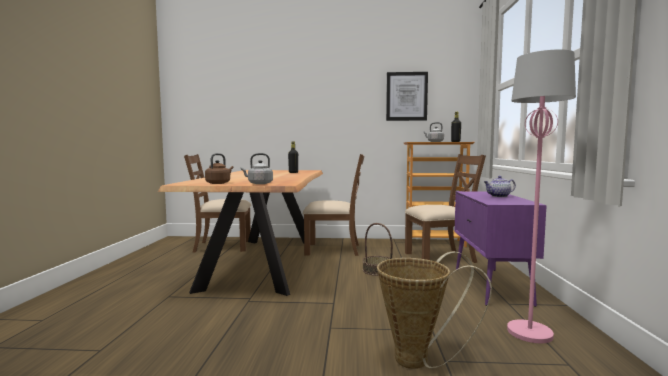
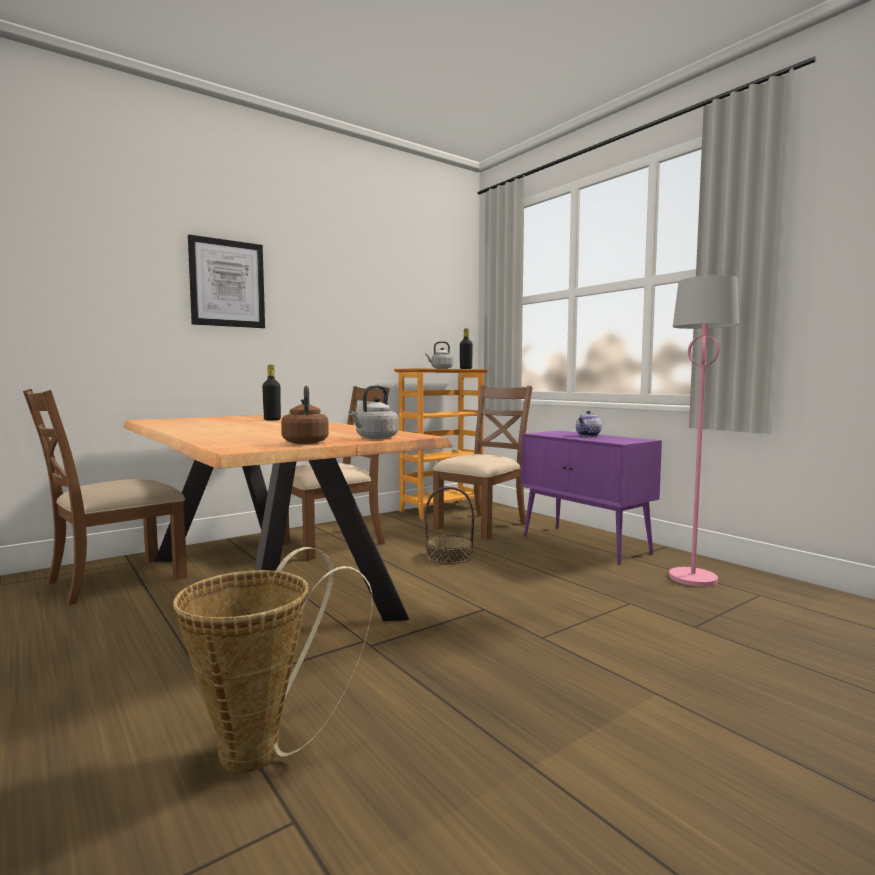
camera: 40 degrees left, 0 degrees up
(406, 96) = (394, 301): picture -> picture (227, 283)
(420, 361) = (680, 635): basket -> basket (265, 749)

